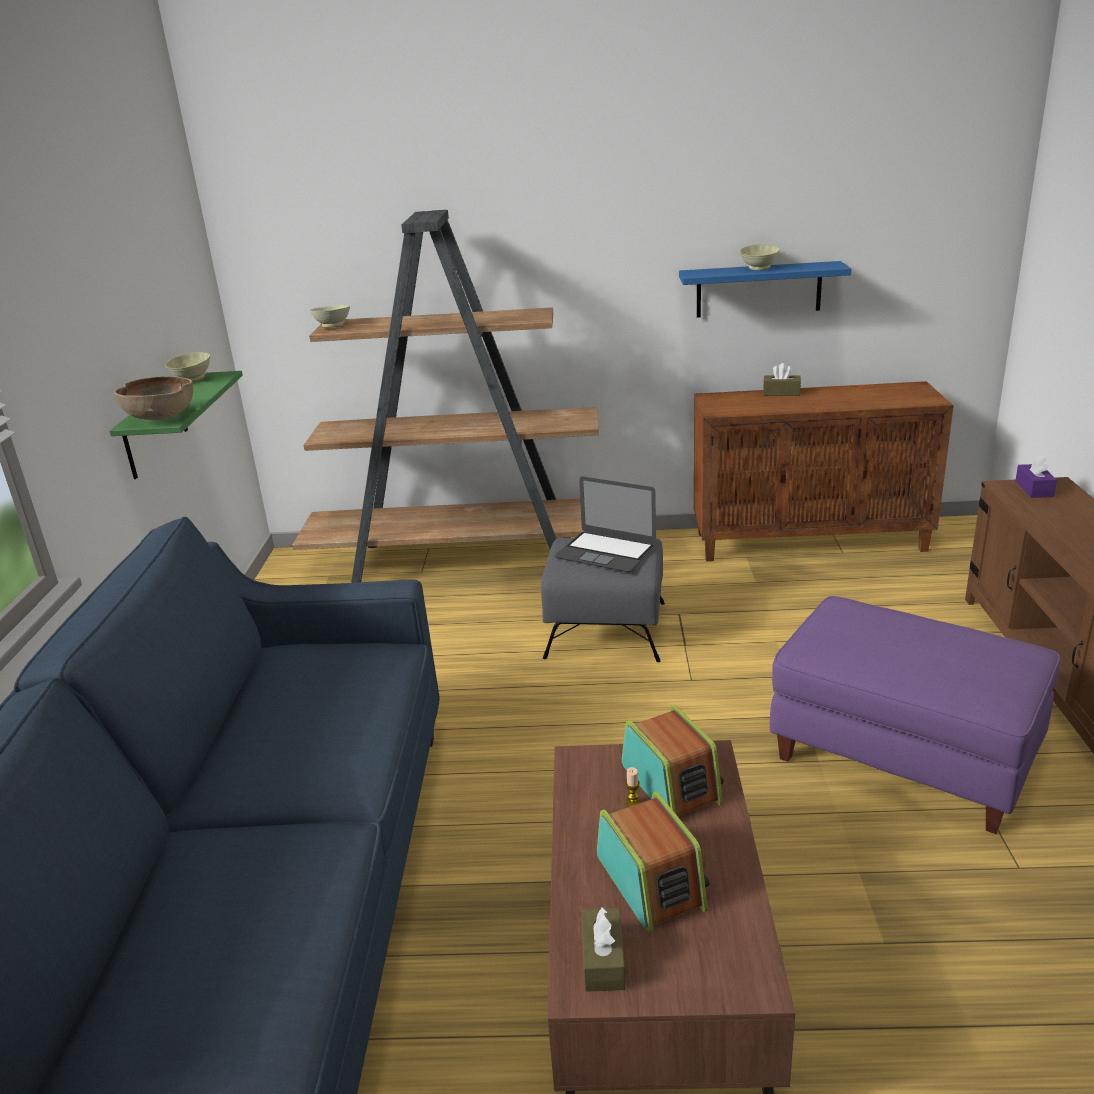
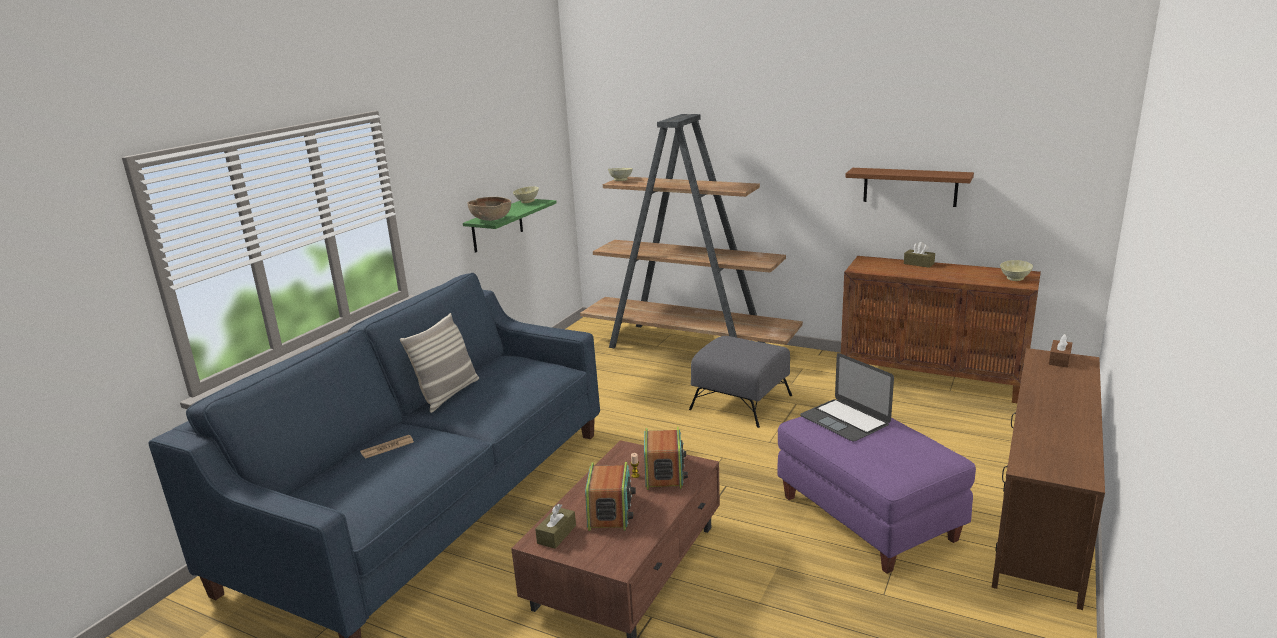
camera: 25 degrees right, 5 degrees down
(193, 897) = (387, 447): none -> newspaper
(228, 749) = (448, 394): none -> pillow
(605, 551) = (742, 348): laptop -> laptop (844, 420)
(758, 268) = (905, 171): beige bowl -> beige bowl (1014, 279)
(758, 289) = (910, 187): blue shelf -> brown shelf
(1034, 489) = (1059, 360): purple tissue box -> brown tissue box

